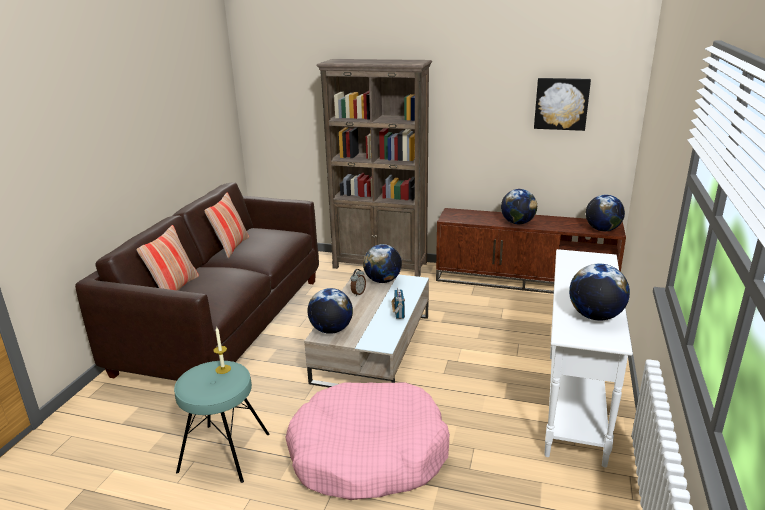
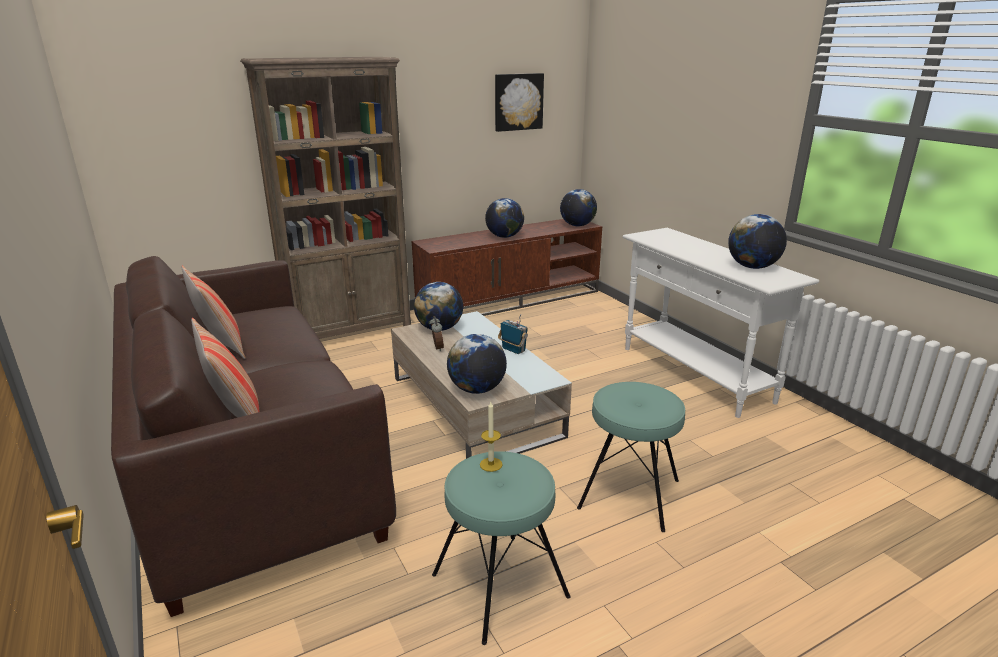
camera: 45 degrees left, 0 degrees up
(368, 454) = (629, 494): pink dog bed -> turquoise stool

